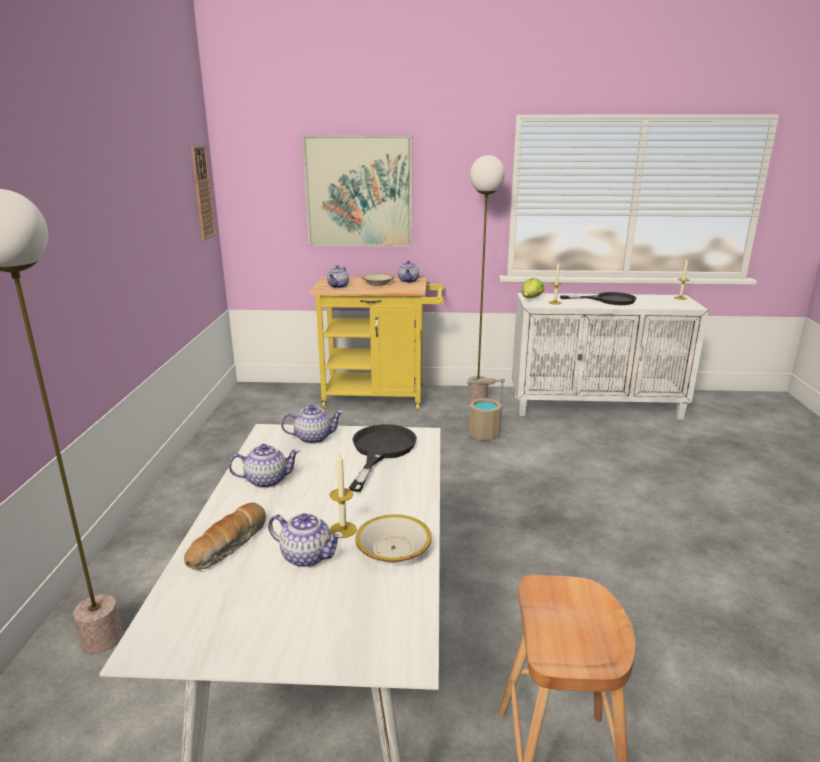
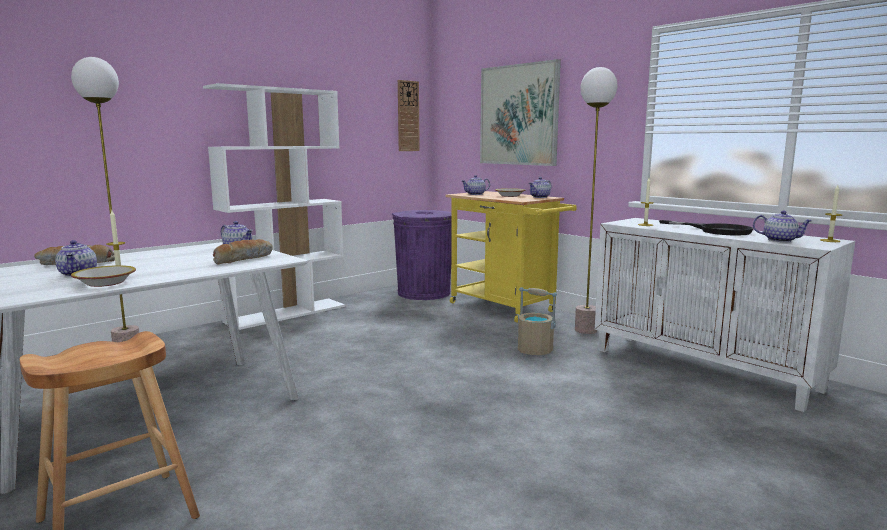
camera: 45 degrees right, 10 degrees down
(179, 488) = (286, 313): none -> white bookcase
(267, 480) = (164, 254): teapot -> teapot (780, 240)
(272, 405) = (424, 293): none -> purple trash can
(380, 451) = (243, 259): black frying pan -> bread
(531, 299) = (631, 221): lettuce -> none

